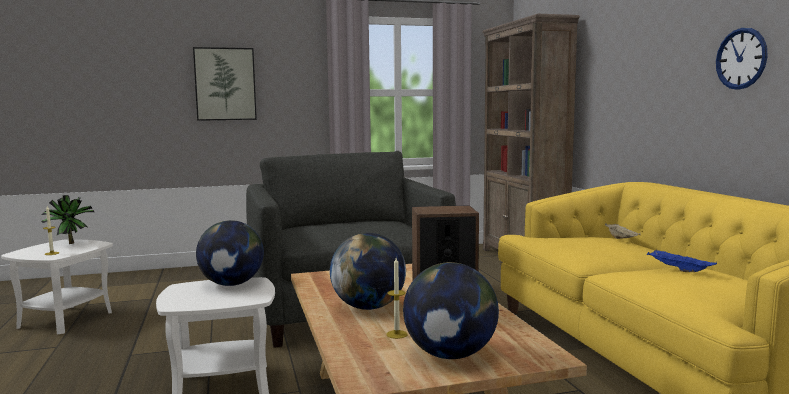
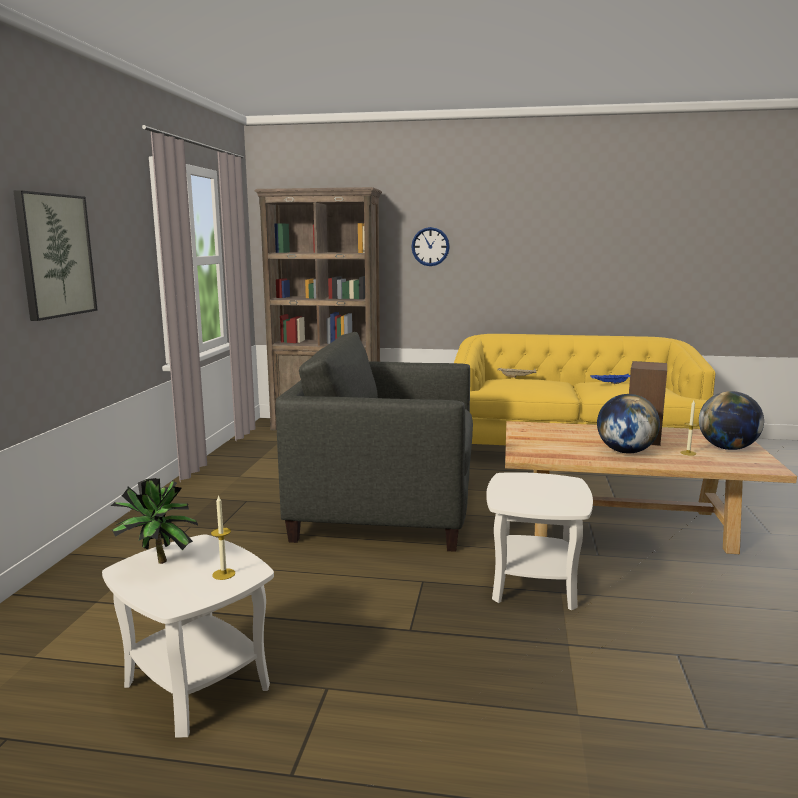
camera: 65 degrees left, 5 degrees up
(232, 284) = (514, 485): globe -> none
(741, 58) = (563, 245): wall clock -> wall clock (430, 246)

